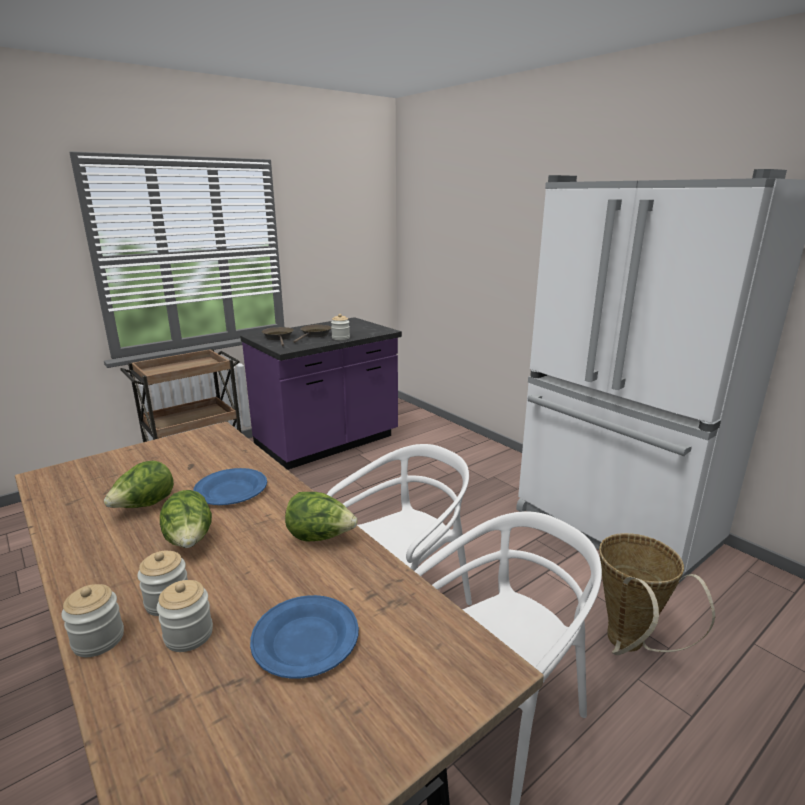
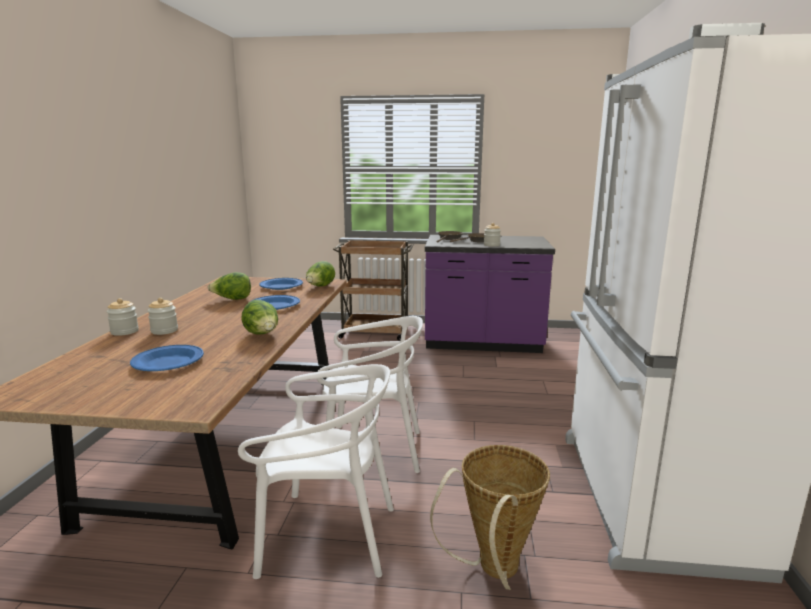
camera: 45 degrees right, 5 degrees down
(166, 459) = (281, 286): none -> blue plate
(188, 635) = (145, 342): jar -> none
(190, 542) = (216, 316): lettuce -> lettuce (320, 287)

